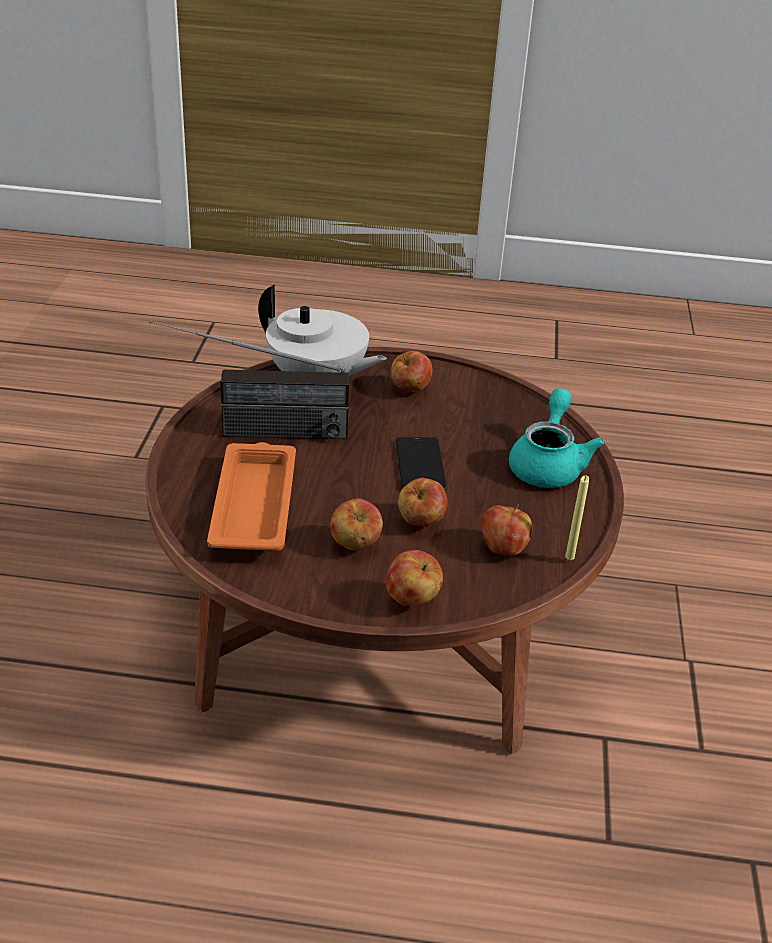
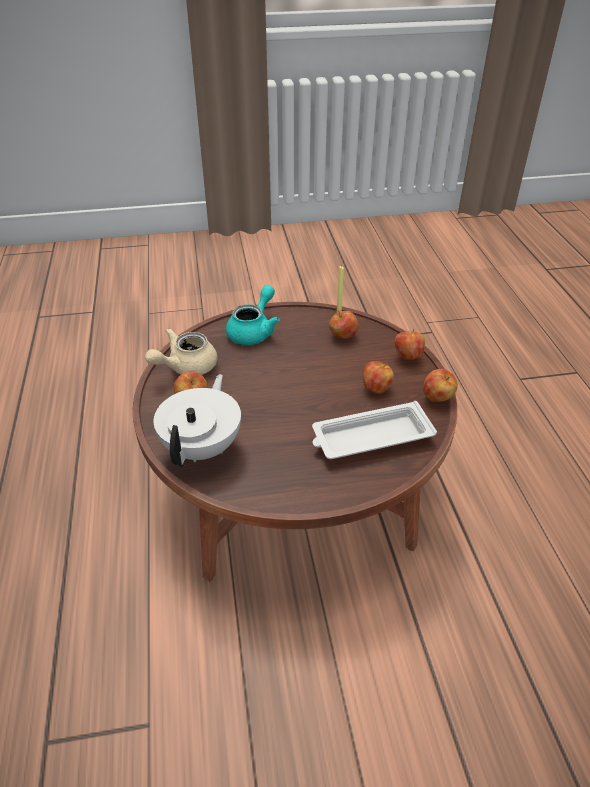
camera: 105 degrees left, 5 degrees up
(251, 430) = (283, 468): radio -> none
(254, 503) = (370, 437): orange tray -> white tray
(420, 465) = (282, 379): phone -> none
(421, 523) = (339, 368): apple -> apple (437, 397)
(476, 391) = (186, 366): none -> beige teapot
(548, 464) = (254, 331): turquoise teapot -> turquoise teapot turned 120 degrees clockwise

